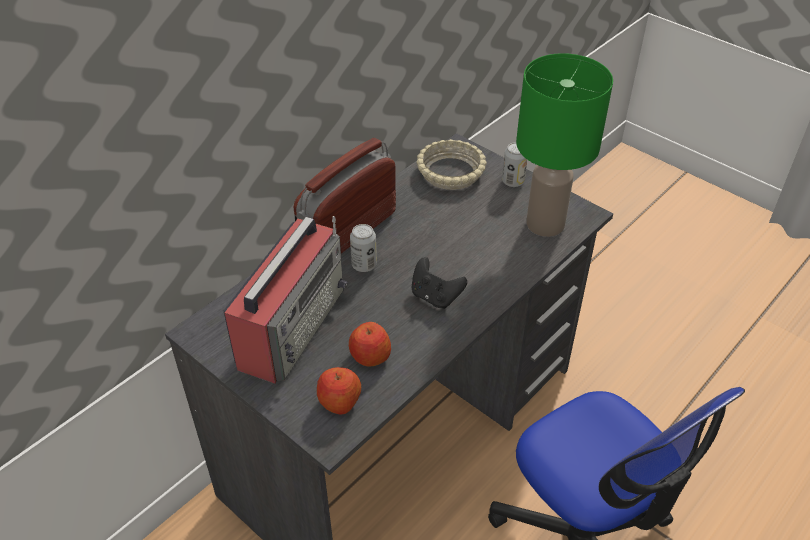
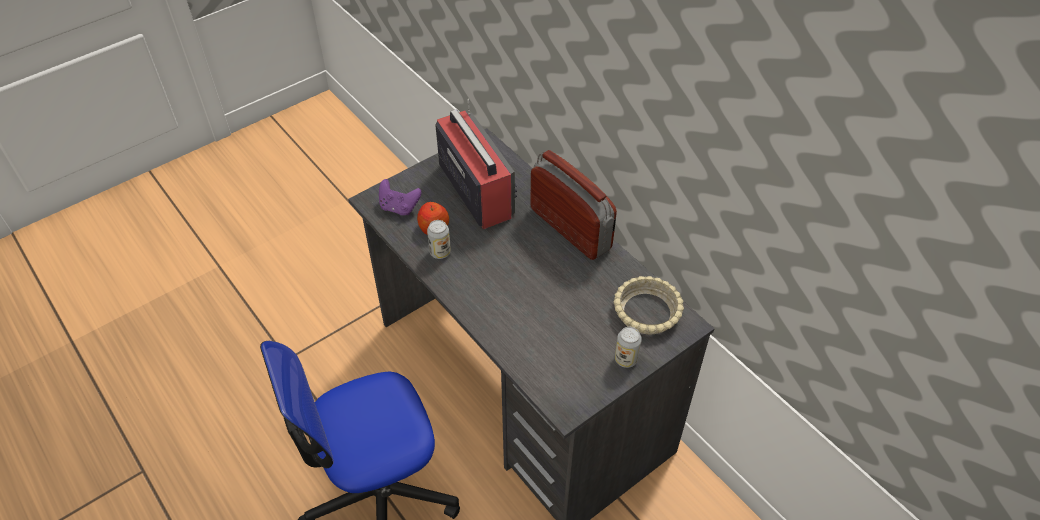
camera: 100 degrees right, 5 degrees up
(293, 325) = (475, 189): radio -> radio turned 150 degrees counterclockwise
(339, 401) = (399, 207): apple -> purple game controller
(364, 265) = (529, 234): can -> can (440, 252)
(435, 296) = (483, 273): black game controller -> none
(546, 224) = (557, 372): green table lamp -> none

